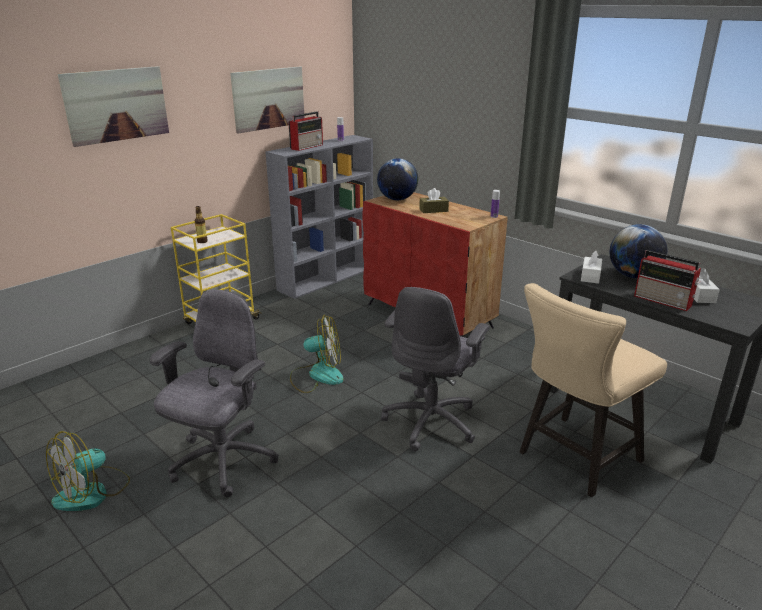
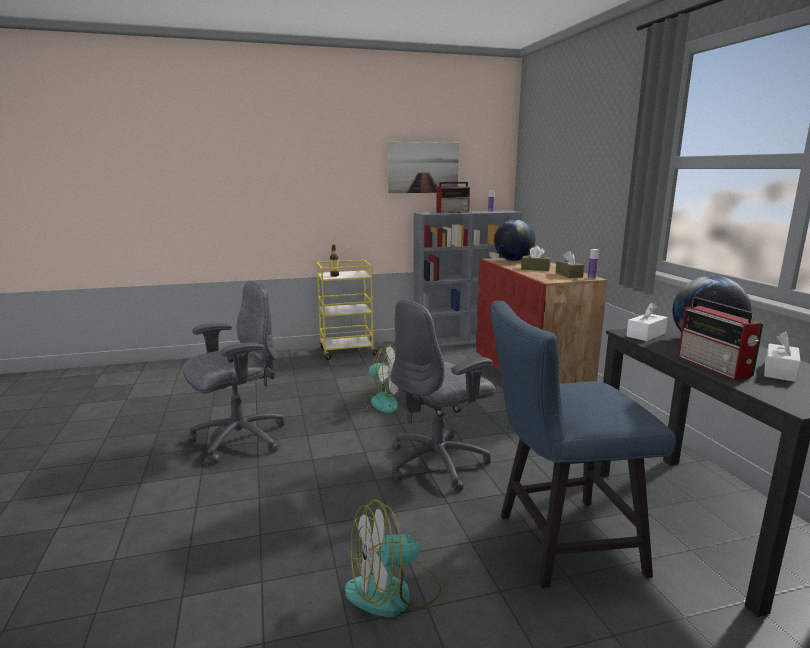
camera: 30 degrees right, 10 degrees down
(92, 492) = (139, 431): fan -> fan (393, 592)
(116, 105) = (284, 157): picture -> none
(471, 215) = (568, 275): none -> brown tissue box
(573, 459) = (558, 544): beige chair -> blue chair

